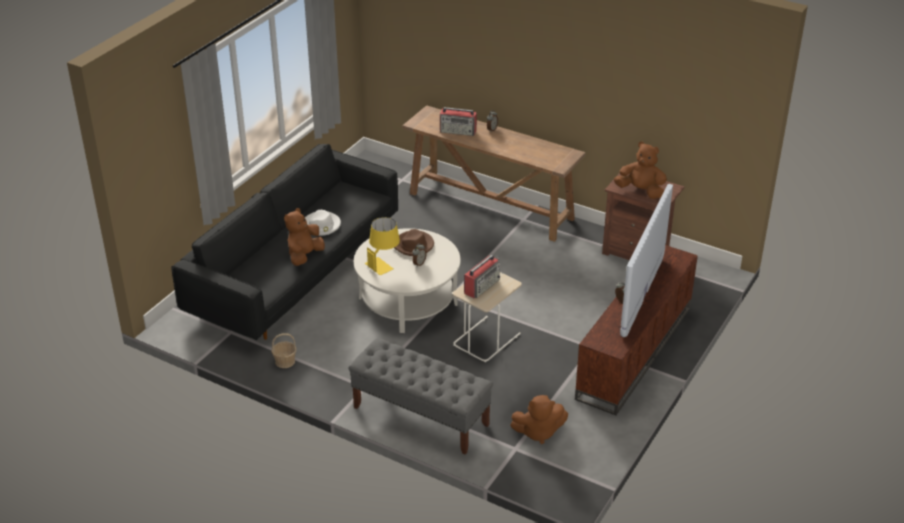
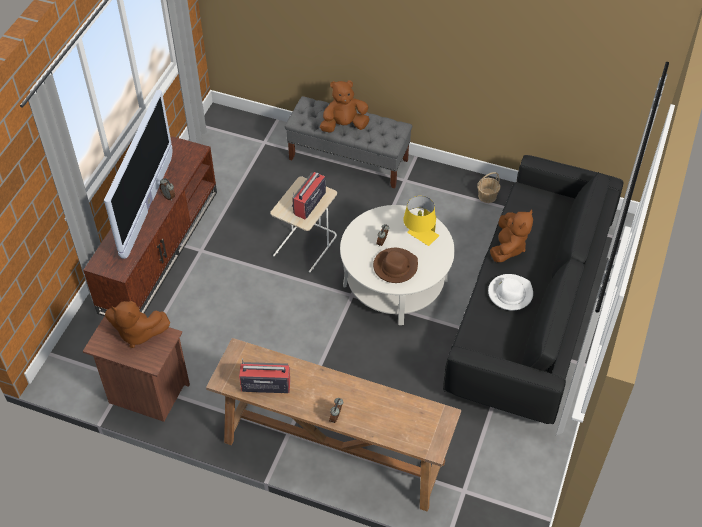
camera: 170 degrees right, 15 degrees up
(458, 131) = (381, 406): radio -> radio (265, 385)
(538, 432) = (246, 158): brown plush toy -> brown plush toy (344, 125)

